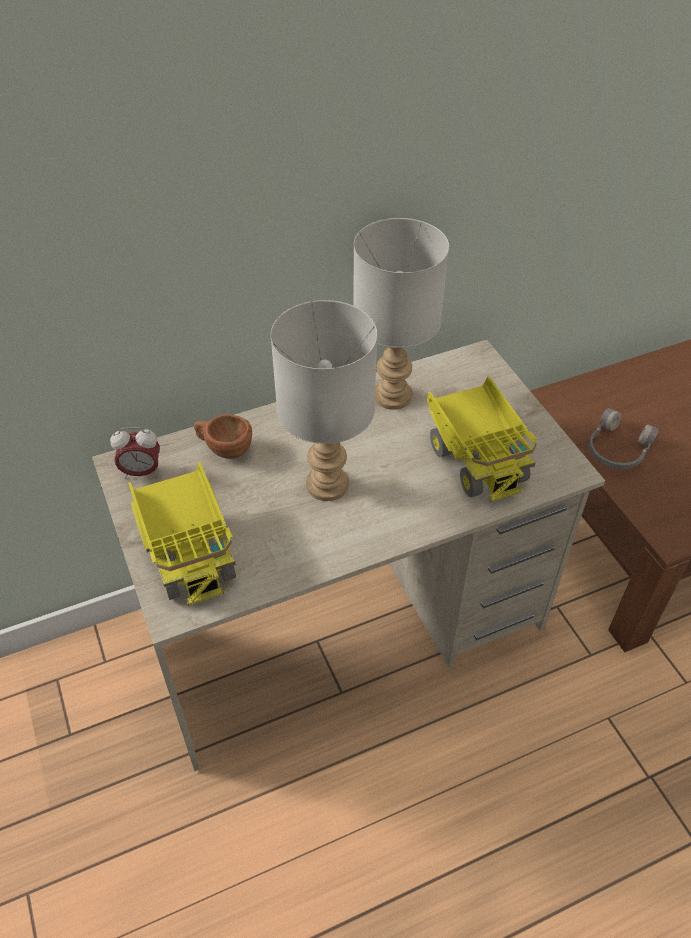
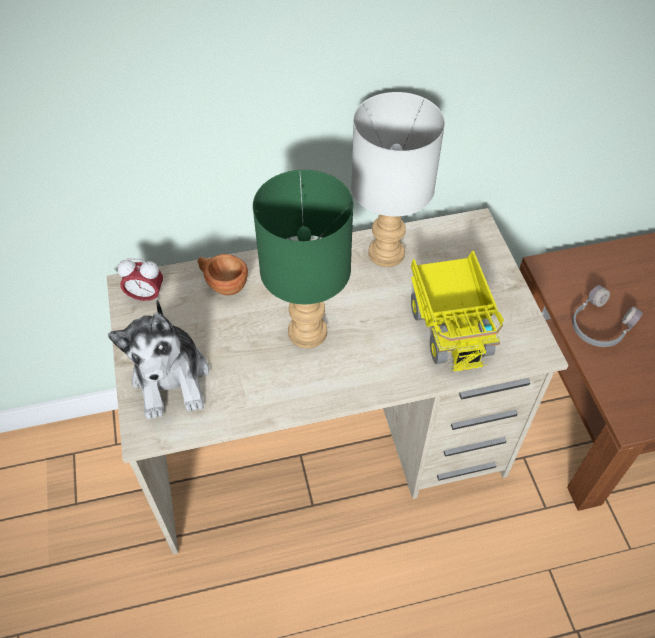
camera: 10 degrees right, 5 degrees up
(189, 551) = (171, 378): toy truck -> plush toy
(328, 483) = (308, 331): grey table lamp -> green table lamp

